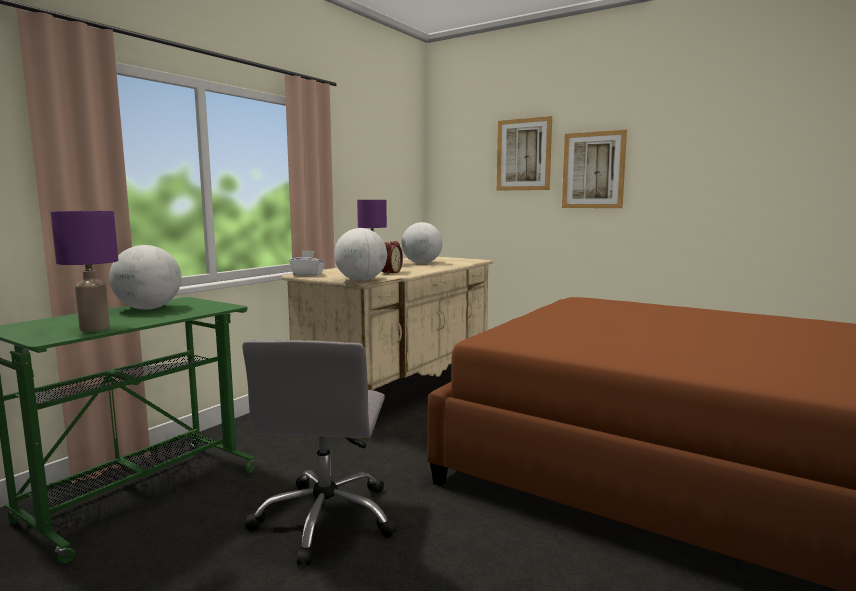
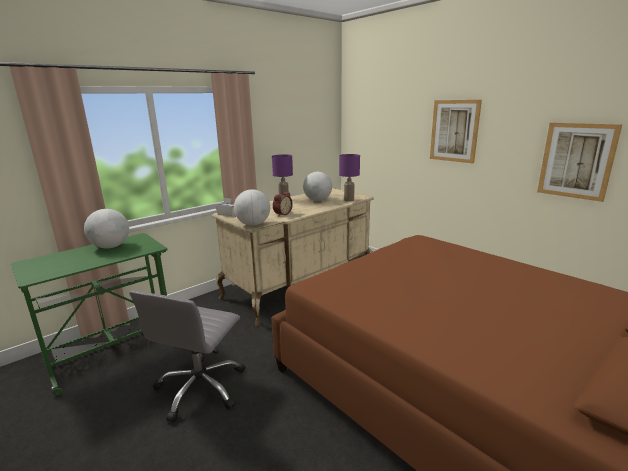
camera: 15 degrees right, 10 degrees up
(96, 328) = (64, 269): purple table lamp -> purple table lamp (349, 200)
(523, 154) = (405, 114): picture -> picture (576, 161)

